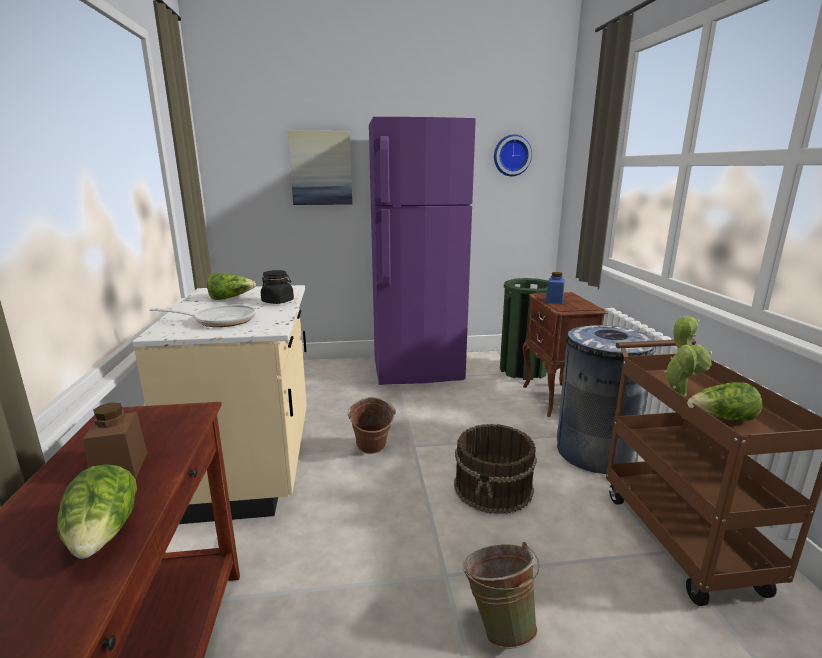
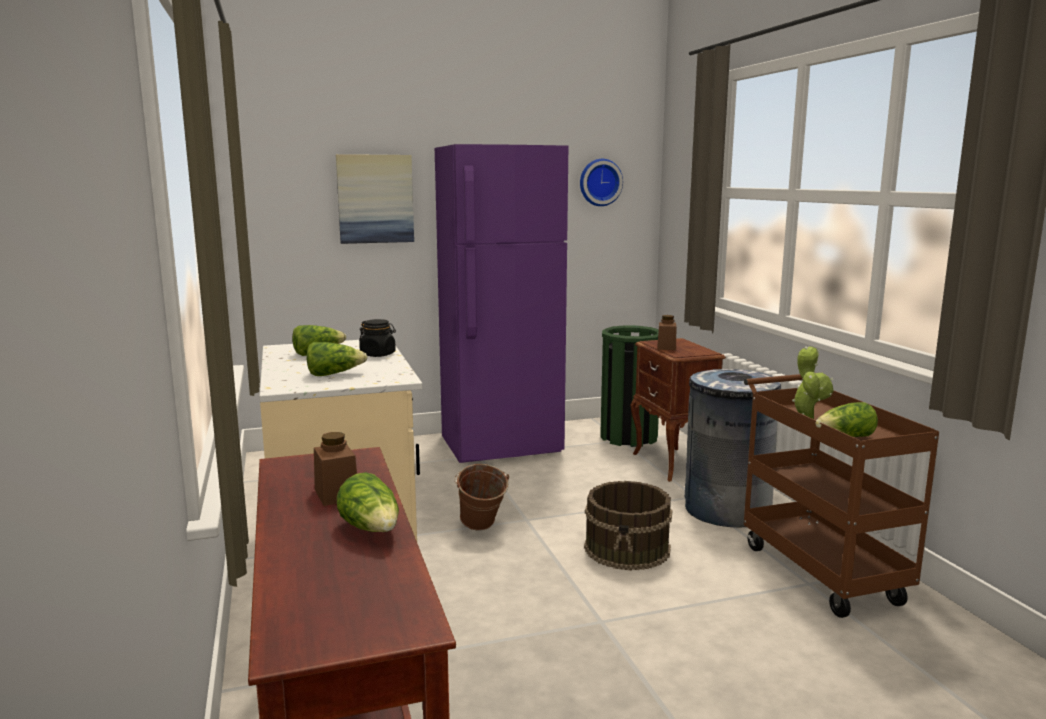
camera: 10 degrees left, 5 degrees down
(220, 320) = (334, 374): frying pan -> lettuce
(498, 623) = (663, 649): green bucket -> none
(554, 300) = (666, 347): blue jar -> brown jar

